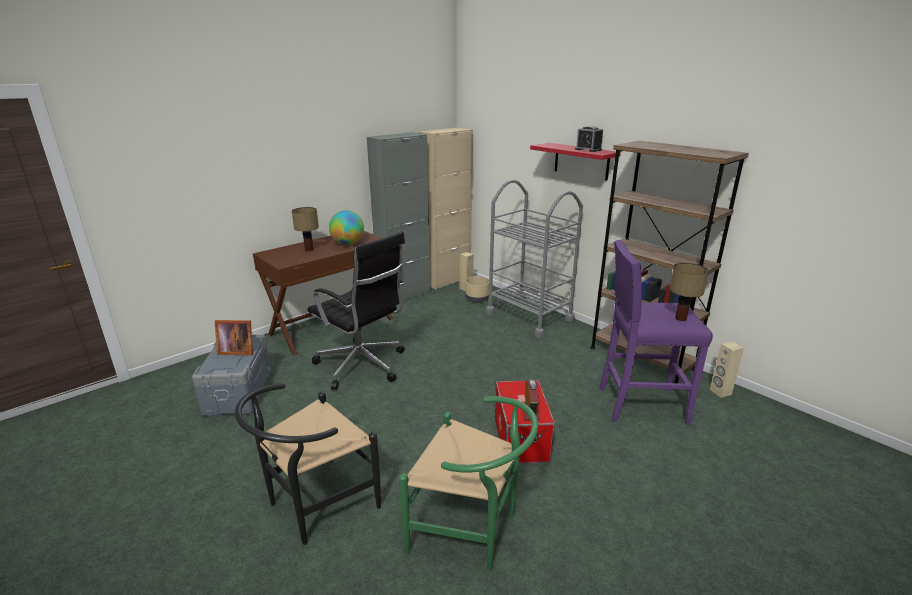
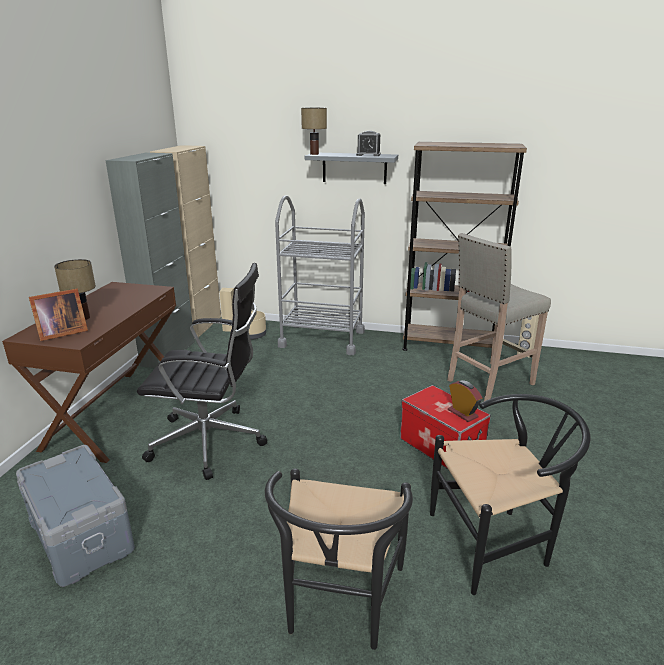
camera: 35 degrees left, 0 degrees up
(236, 351) = (70, 478): picture frame -> picture frame (60, 333)
(348, 244) = (126, 300): globe -> none
(471, 531) = (497, 542): green chair -> black chair
(581, 161) = (354, 168): red shelf -> grey shelf
(639, 404) = (488, 382): purple stool -> beige stool
(680, 318) = (520, 293): table lamp -> table lamp (314, 154)

